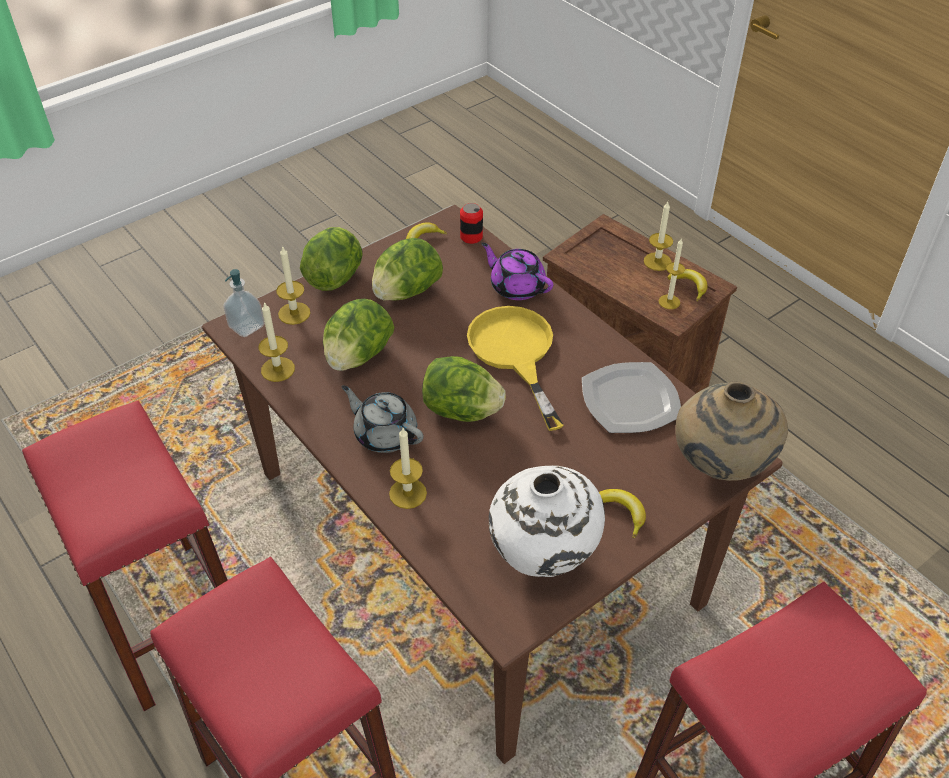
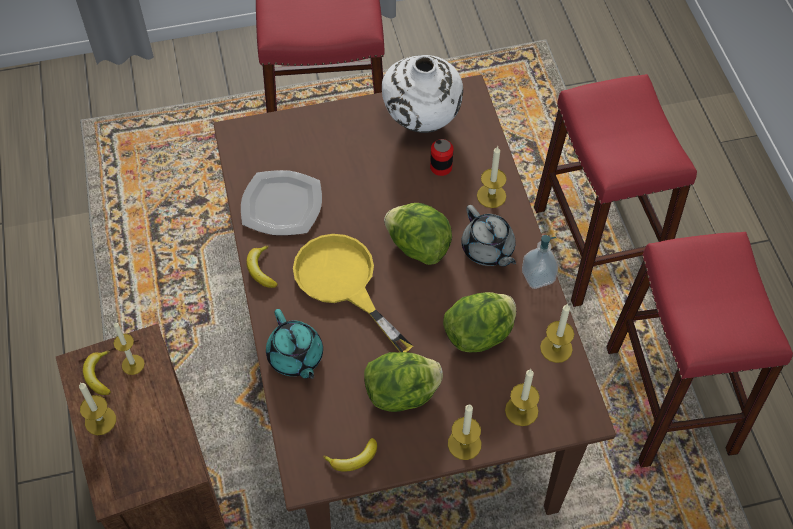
camera: 155 degrees left, 10 degrees up
(246, 326) = (572, 412): soap dispenser -> soap dispenser (538, 276)
(335, 277) = (464, 444): lettuce -> candle
(471, 237) = (299, 444): can -> can (441, 167)
(515, 354) = (343, 283): yellow frying pan -> yellow frying pan turned 135 degrees clockwise
(516, 286) = (295, 357): purple teapot -> turquoise teapot
(621, 513) = (351, 129): banana -> banana (261, 270)
(719, 467) = (261, 133): beige vase -> none

